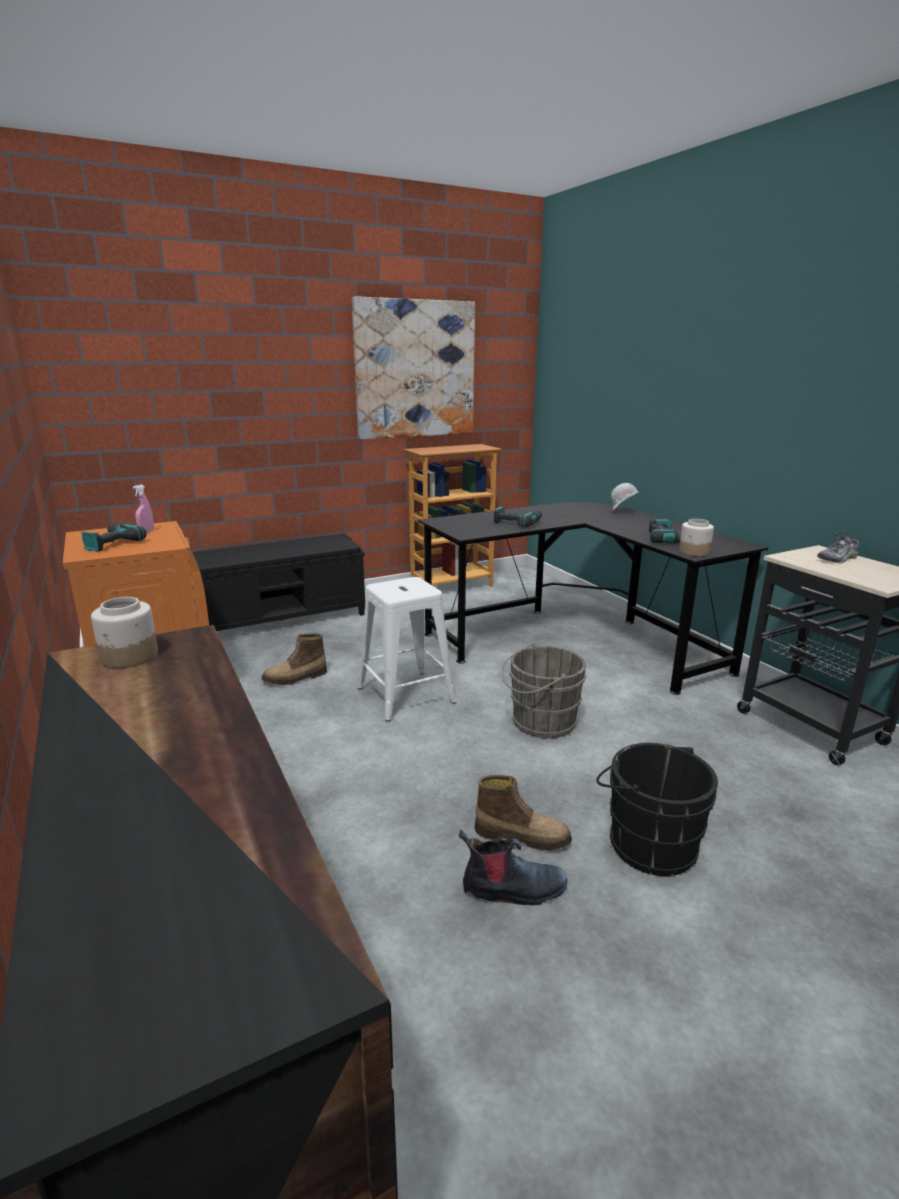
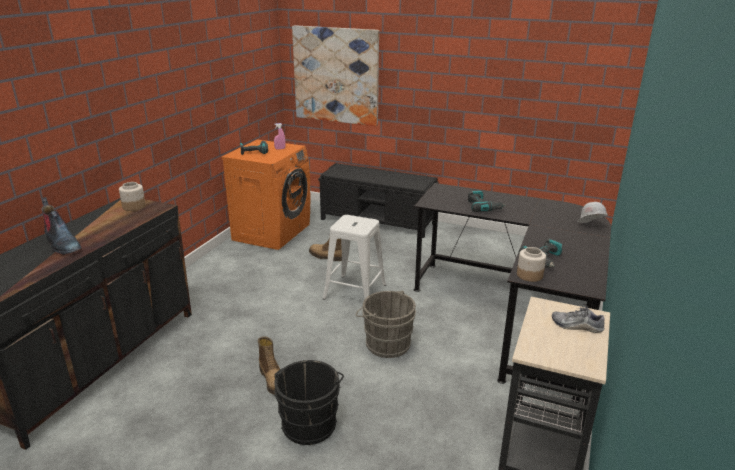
camera: 50 degrees right, 5 degrees up
(415, 370) = (513, 66): picture -> picture (336, 75)
(451, 586) = (512, 242): bookcase -> none
(513, 890) = (231, 392): boot -> boot (62, 244)

